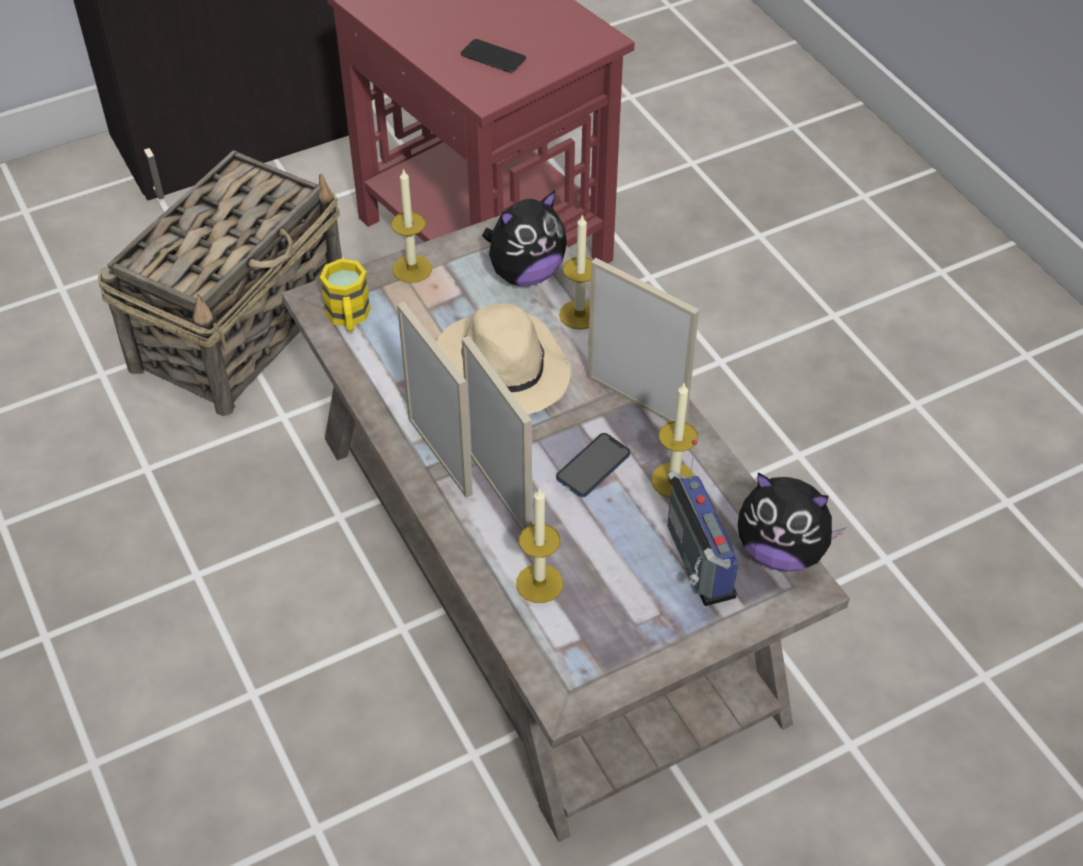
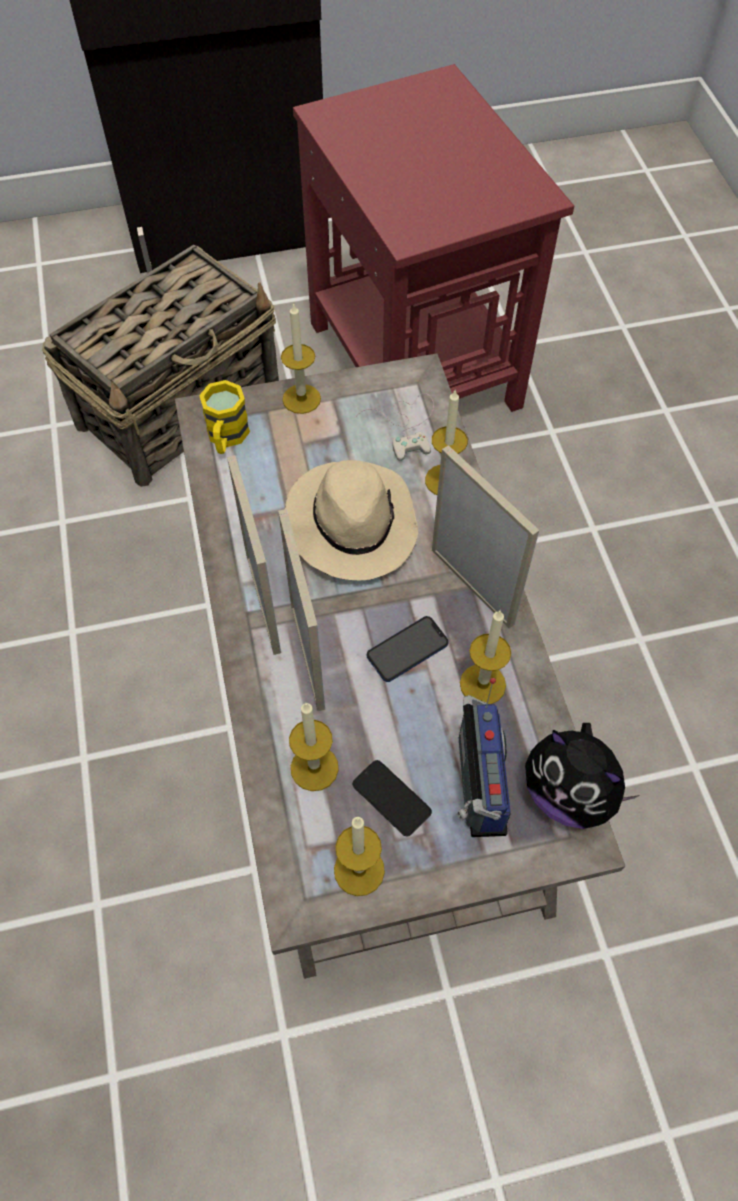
camera: 15 degrees right, 10 degrees up
(493, 57) = (428, 198): phone -> phone (391, 798)
(525, 273) = (406, 425): plush toy -> white game controller
(611, 656) = (359, 870): none -> candle

